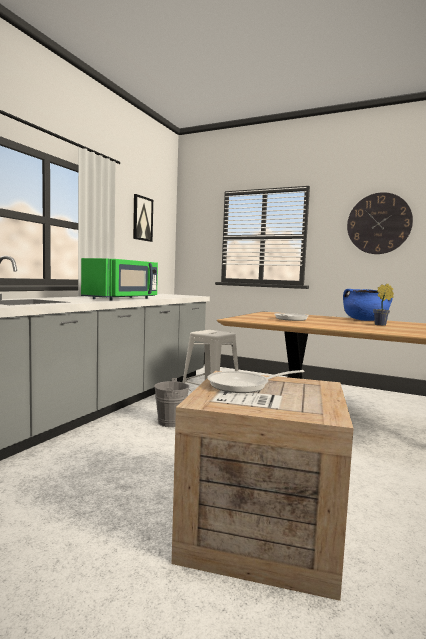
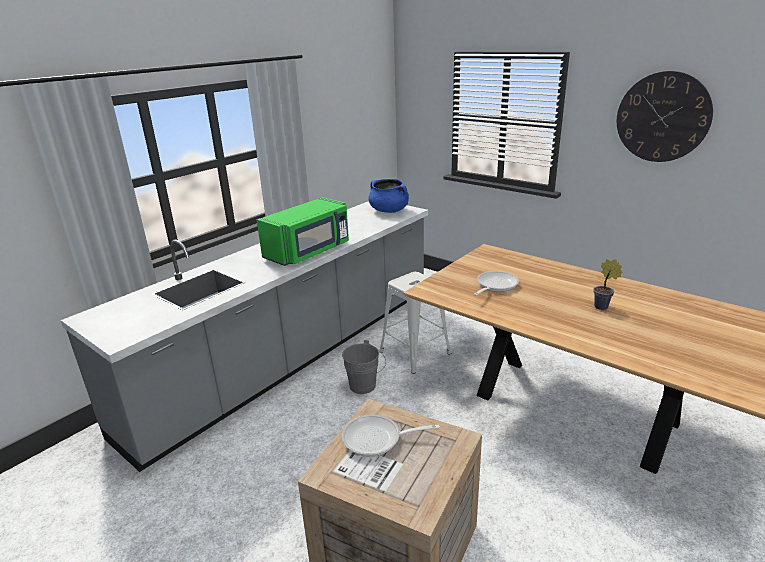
camera: 15 degrees right, 20 degrees up
(142, 218) = (343, 107): picture -> none
(365, 320) = (597, 283): blue cooking pot -> blue cooking pot (389, 211)

